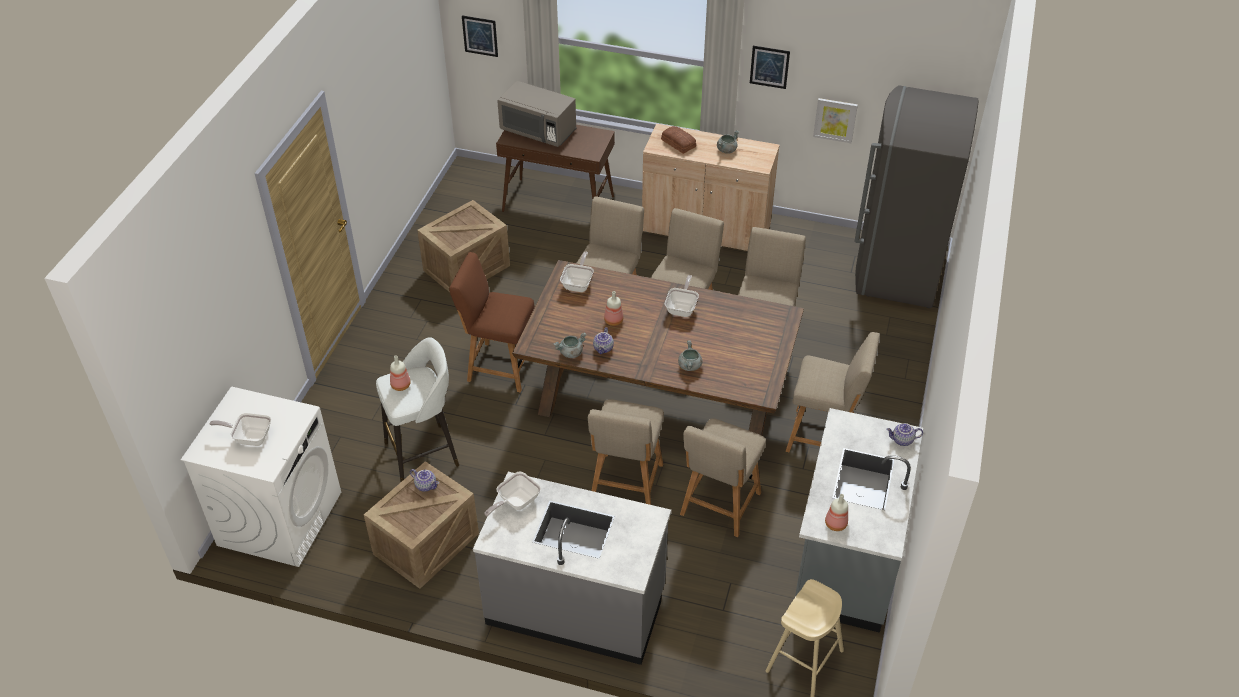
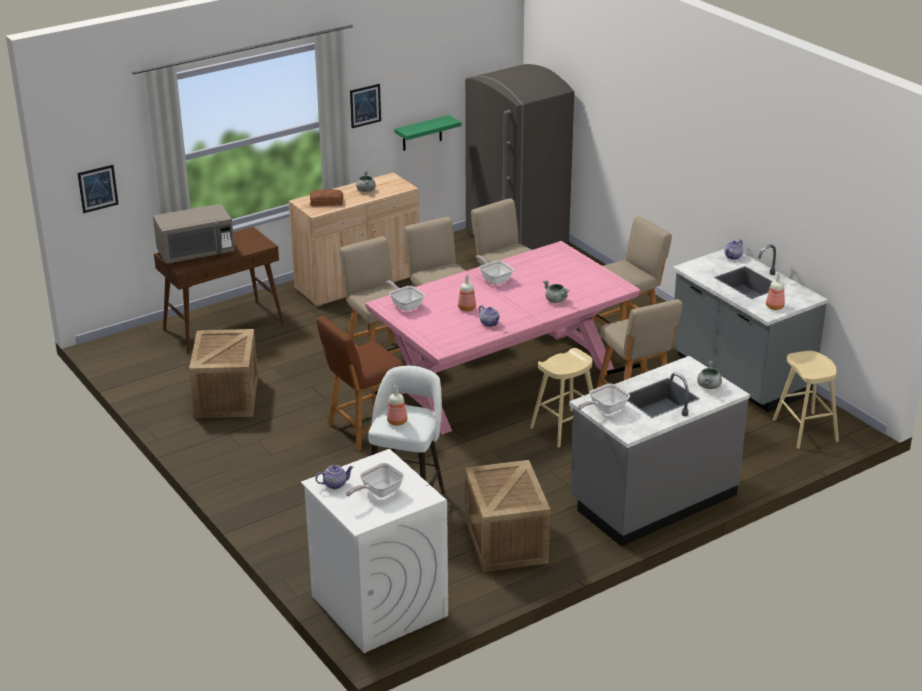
camera: 50 degrees left, 15 degrees down
(426, 485) = (490, 478): teapot -> teapot (335, 484)
(515, 502) = (605, 409): frying pan -> frying pan turned 60 degrees clockwise
(571, 353) = (474, 337): grey cooking pot -> grey cooking pot (709, 386)
(626, 484) = (565, 428): beige chair -> beige stool
(659, 401) = (503, 379): brown dining table -> pink dining table
(835, 120) = (422, 133): picture -> green shelf

